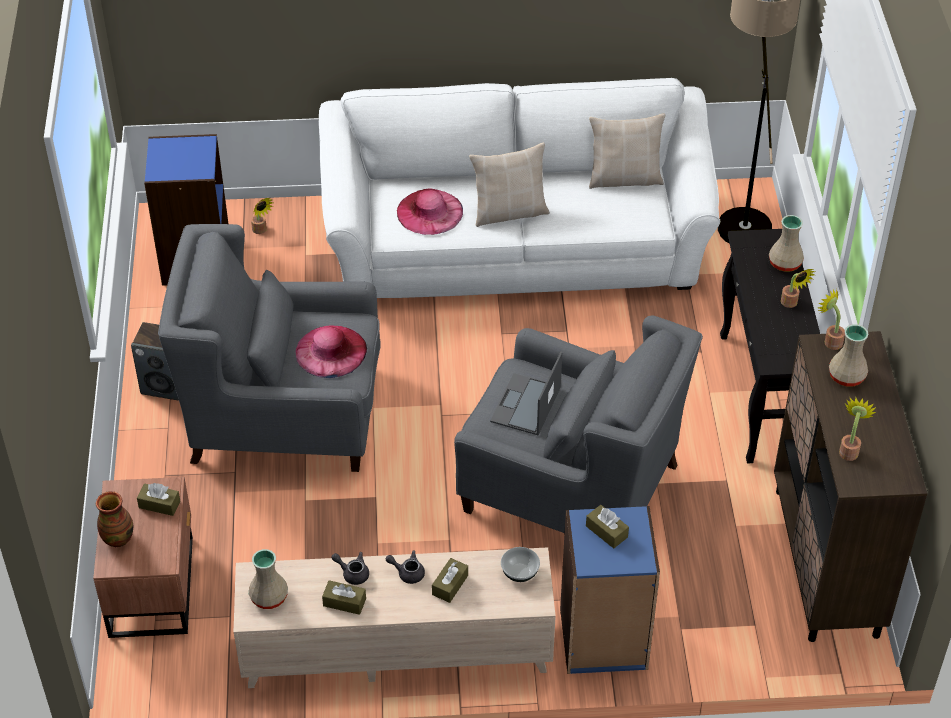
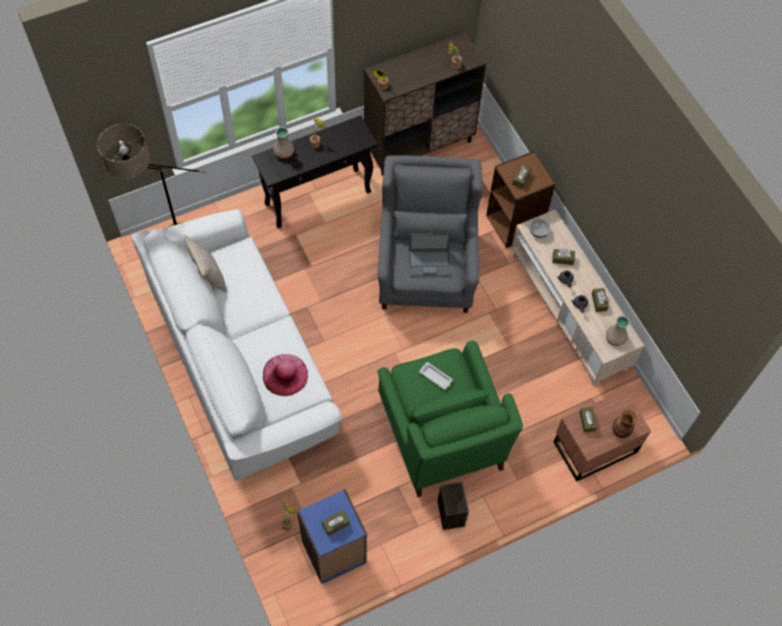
camera: 115 degrees left, 15 degrees up
(175, 160) = (336, 524): none -> brown tissue box
(285, 414) = (441, 434): grey armchair -> green armchair
(331, 351) = (436, 377): pink hat -> white tray
(509, 212) = (265, 329): beige pillow -> none
(603, 640) = (514, 224): blue bookcase -> brown bookcase
(846, 377) = (404, 75): beige vase -> none

